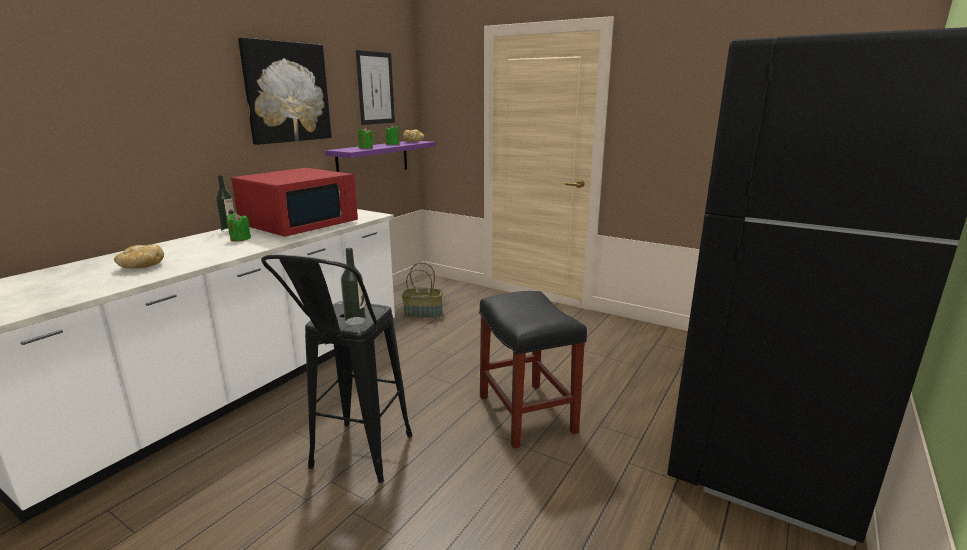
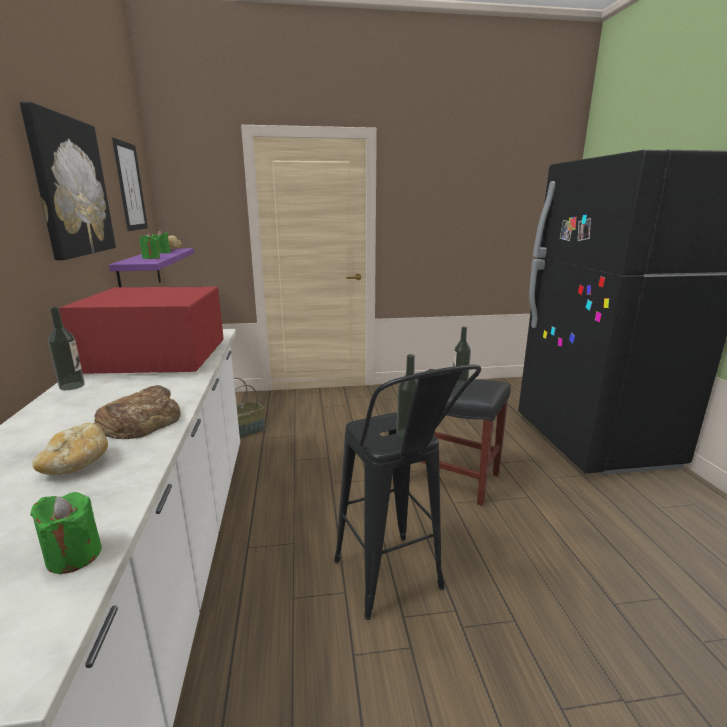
camera: 40 degrees left, 0 degrees up
(206, 256) = (141, 421): none -> bread
(240, 239) = (126, 391): green candle -> green candle (74, 556)
(300, 223) = (155, 357): red microwave -> red microwave turned 90 degrees counterclockwise
(530, 309) = (460, 383): none -> bottle

